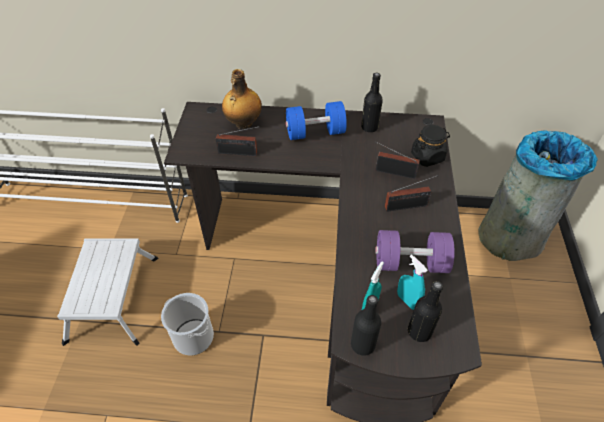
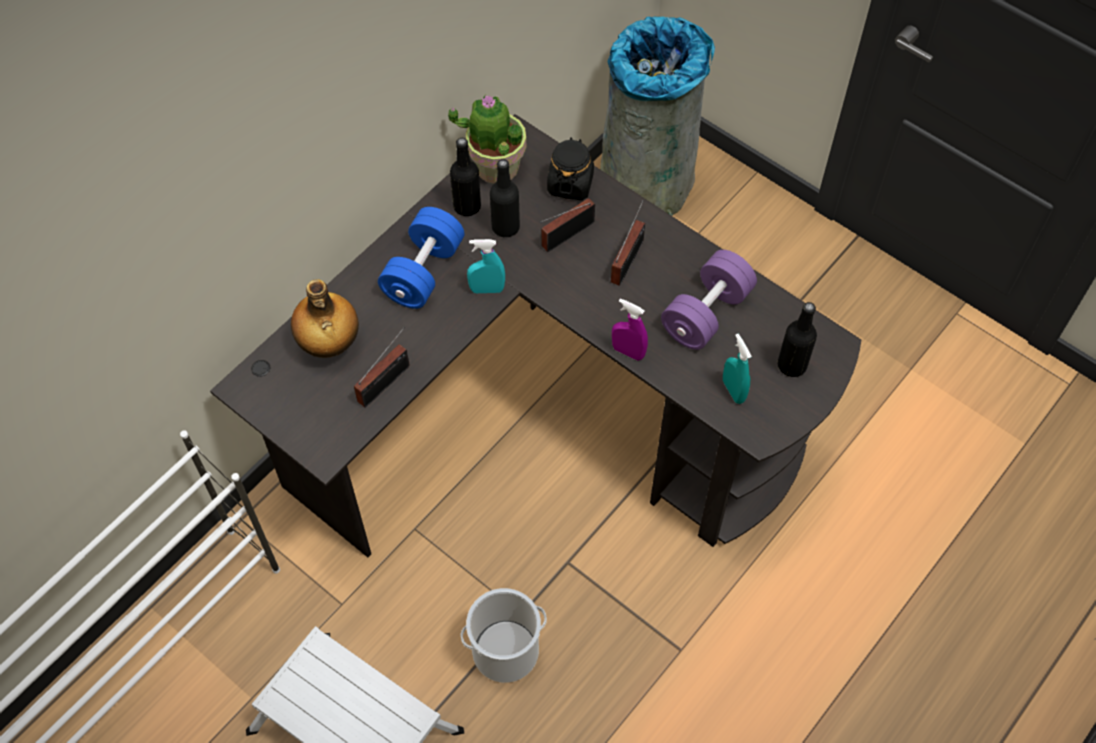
camera: 55 degrees left, 10 degrees up
(347, 239) = (628, 352): none -> purple spray bottle
(363, 344) = (770, 425): black bottle -> black bottle (505, 227)
(404, 125) = (496, 166): none -> potted plant
(407, 300) = (750, 350): turquoise spray bottle -> turquoise spray bottle (487, 289)

